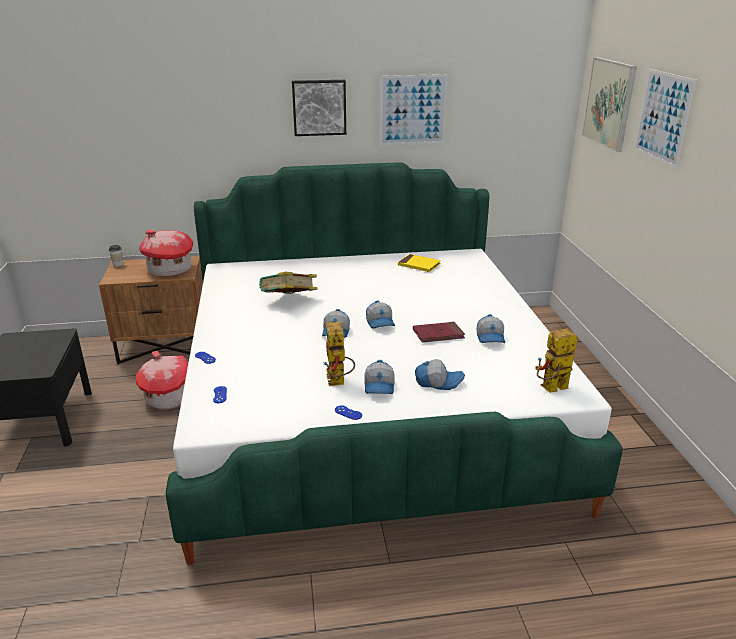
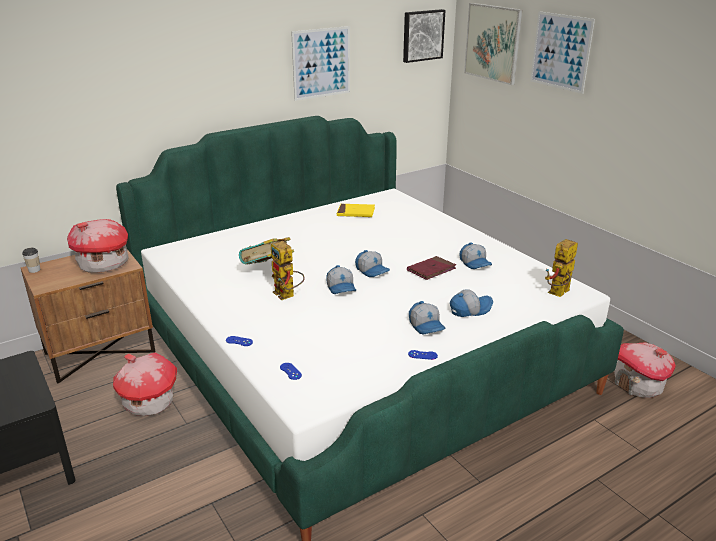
camera: 25 degrees left, 0 degrees up
(319, 107) = (235, 68): picture -> picture (422, 35)
(338, 382) = (388, 331): toy robot -> toy robot (287, 295)
(650, 522) = (638, 385): none -> toy house

